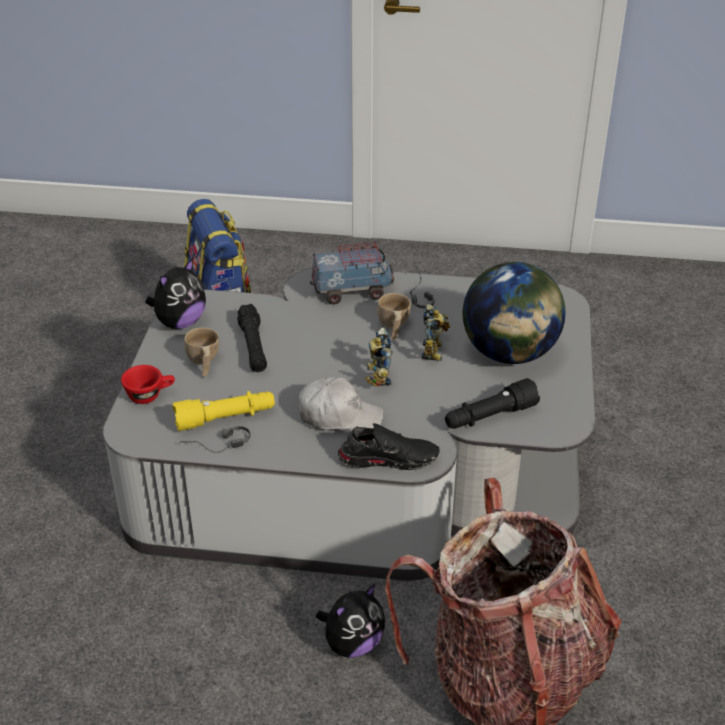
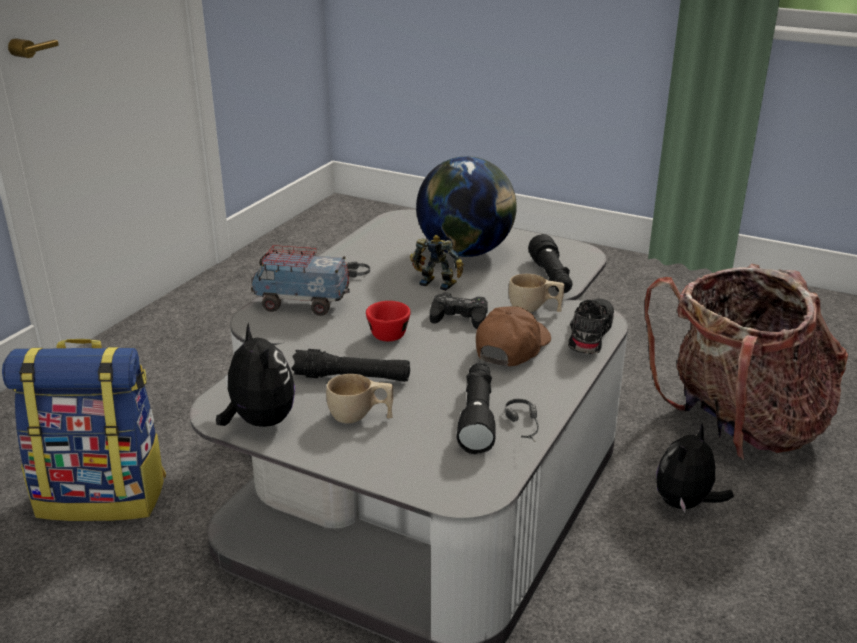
camera: 70 degrees left, 10 degrees down
(150, 395) = (397, 466): red cup -> red cup (388, 332)
(225, 418) = (477, 417): yellow flashlight -> black flashlight
(339, 416) = (512, 347): white cap -> brown cap
(352, 291) = (301, 304): toy truck -> toy truck turned 90 degrees counterclockwise
(352, 643) = (685, 504): plush toy -> plush toy turned 120 degrees counterclockwise
(376, 377) = (459, 317): toy robot -> black game controller
(393, 327) = (384, 294): beige cup -> beige cup (534, 309)

